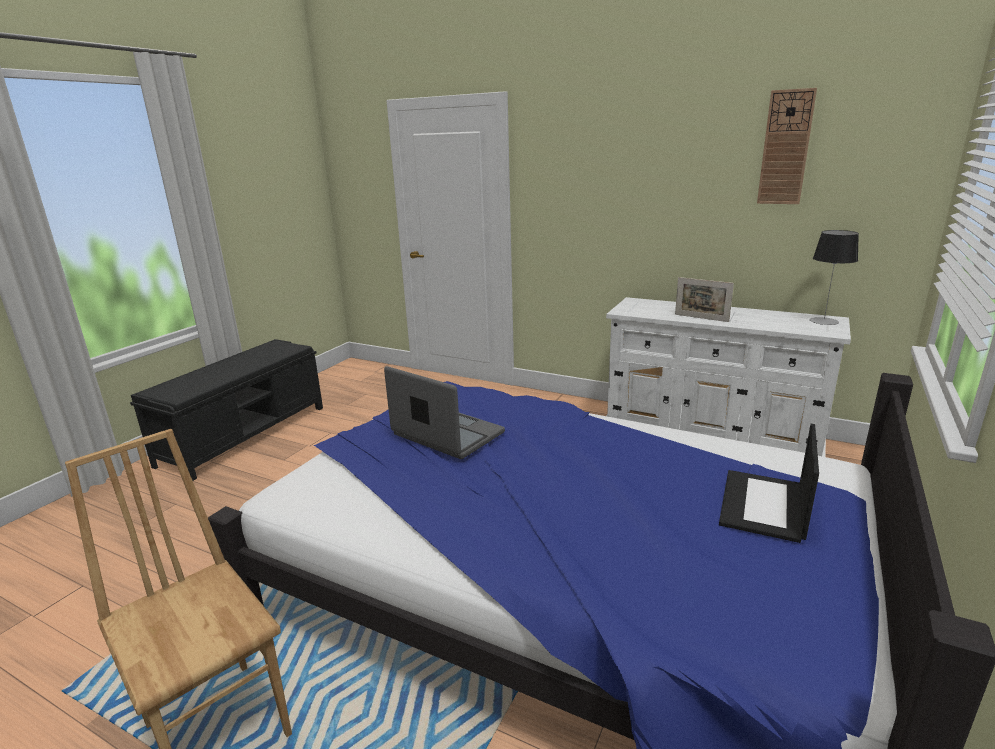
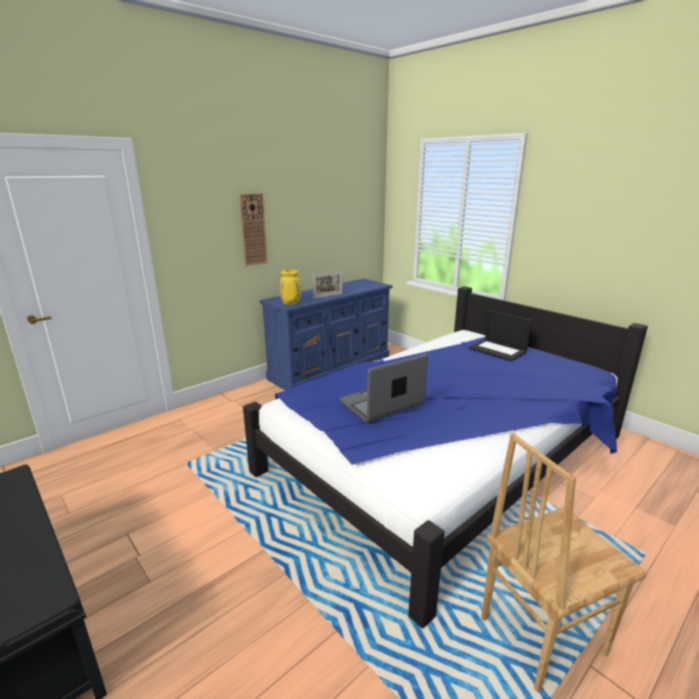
camera: 70 degrees left, 0 degrees up
(634, 310) = (291, 304): none -> yellow vase
(711, 435) = (331, 367): white dresser -> blue dresser
(785, 148) = (328, 190): wall clock -> wall clock (253, 229)
(823, 321) = (364, 282): table lamp -> none

